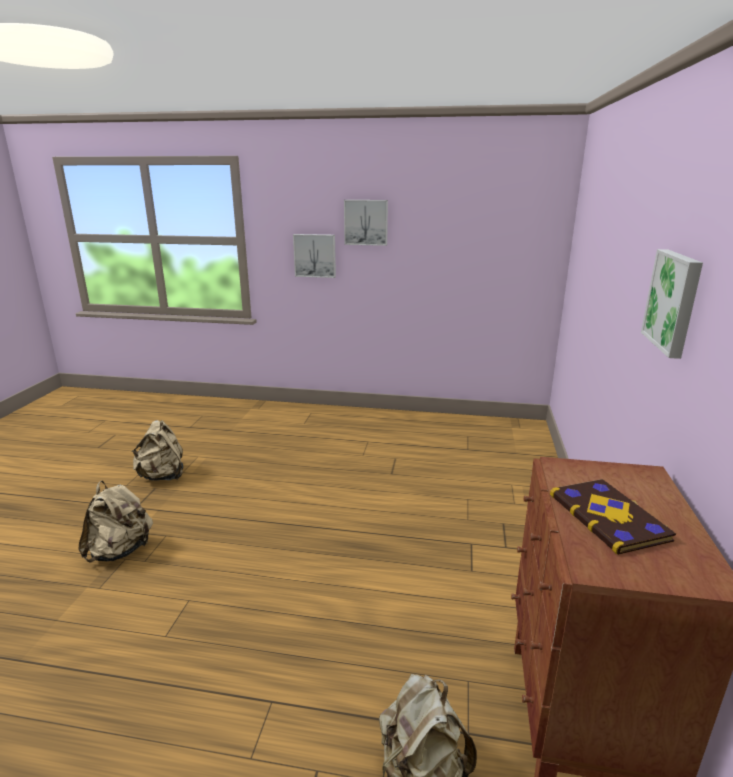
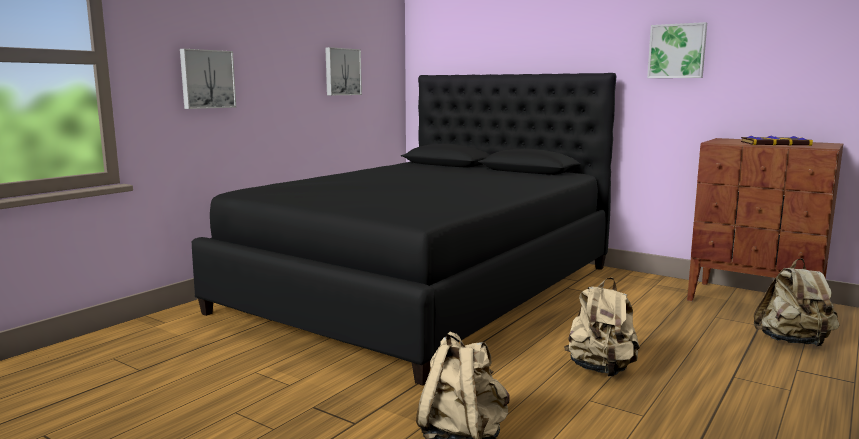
camera: 65 degrees left, 10 degrees down
(162, 476) = (282, 399): beige backpack -> beige backpack (601, 369)
(366, 222) = (260, 37): picture -> picture (342, 72)
(393, 469) = (425, 288): none -> black bed

